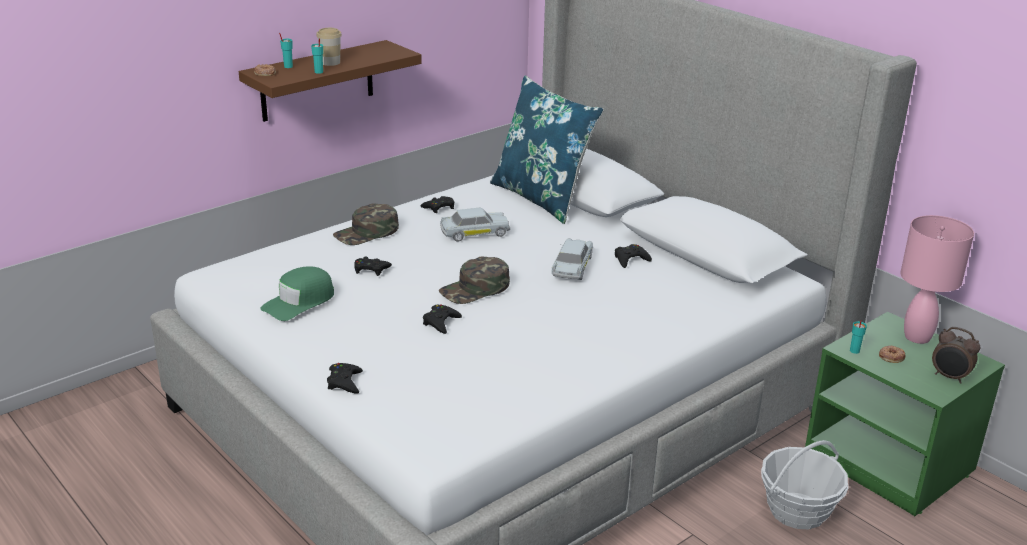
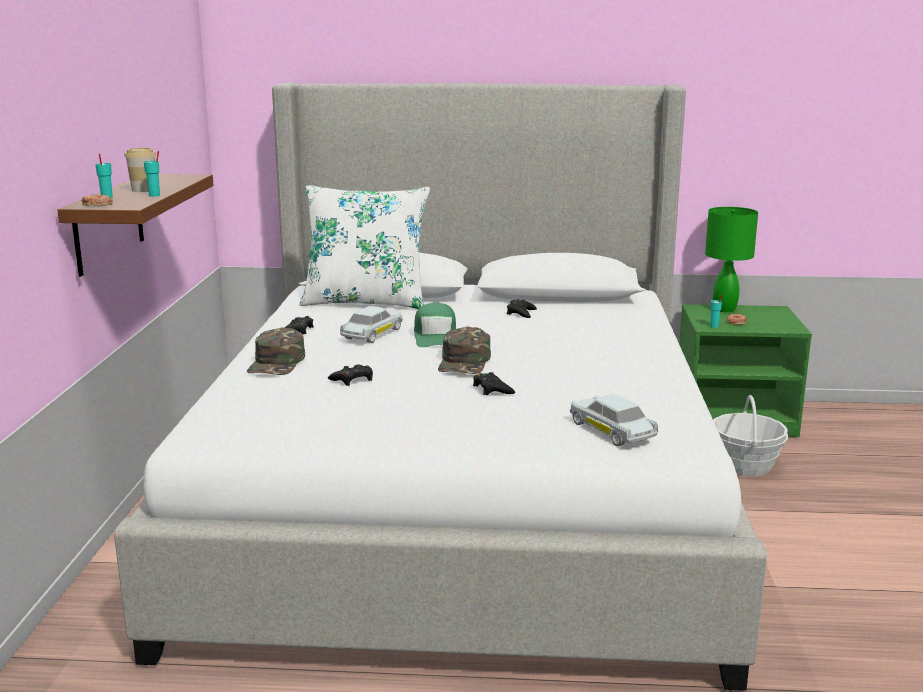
camera: 45 degrees left, 10 degrees down
(299, 302) = (347, 420): green cap -> green cap (436, 336)
(344, 382) = (526, 449): black game controller -> none
(542, 198) = (366, 302): blue pillow -> white pillow
(572, 267) = (495, 329): white toy car -> white toy car (611, 431)
(918, 337) = (725, 309): pink table lamp -> green table lamp
(949, 377) = (781, 320): alarm clock -> none

